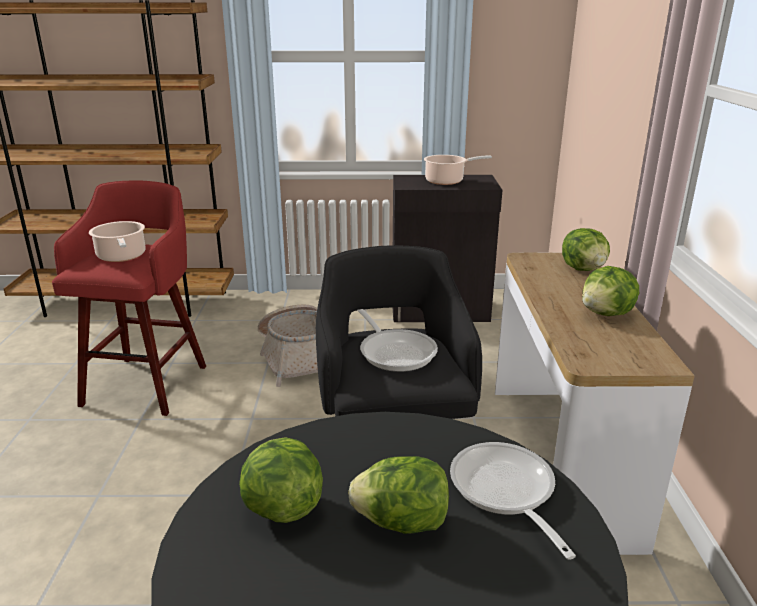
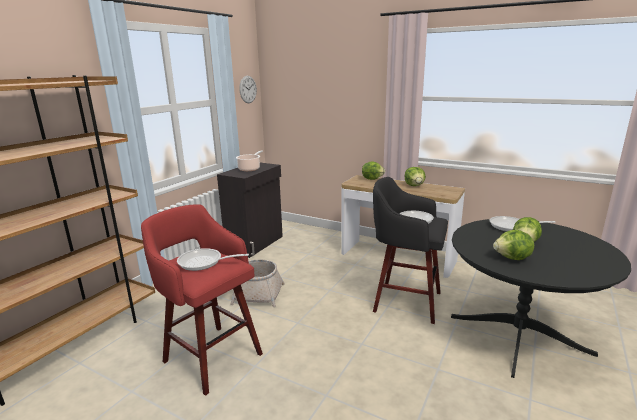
camera: 60 degrees left, 5 degrees down
(122, 257) = (204, 262): cooking pot -> frying pan
(532, 40) = (248, 89): none -> wall clock

